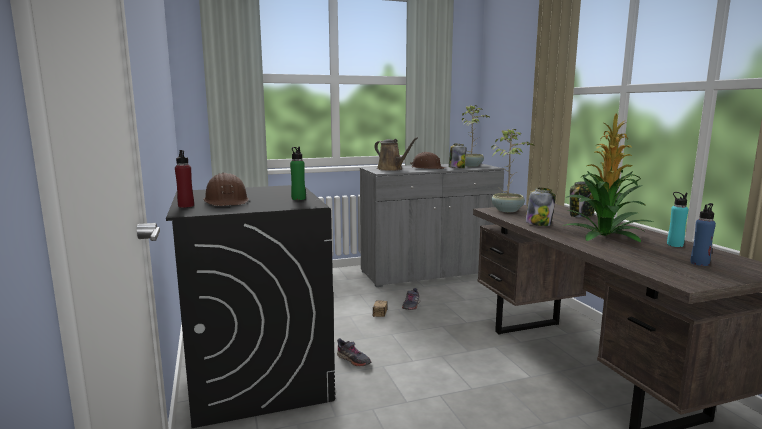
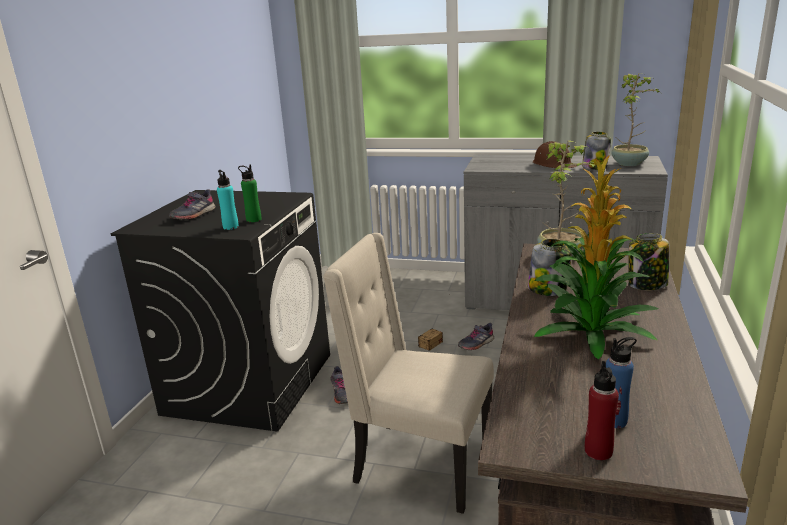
camera: 35 degrees right, 10 degrees up
(186, 206) = (154, 217): red bottle -> red bottle (598, 451)
(227, 201) = (193, 215): brown hard hat -> grey shoe
(391, 169) = (502, 163): brown watering can -> none
(470, 384) = (419, 463): none -> beige chair
(674, 245) = (660, 376): turquoise bottle -> turquoise bottle (230, 227)

